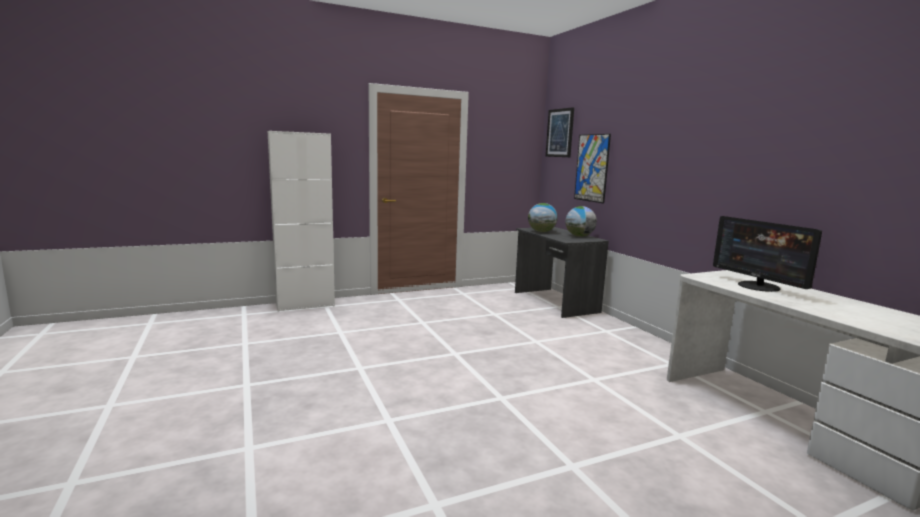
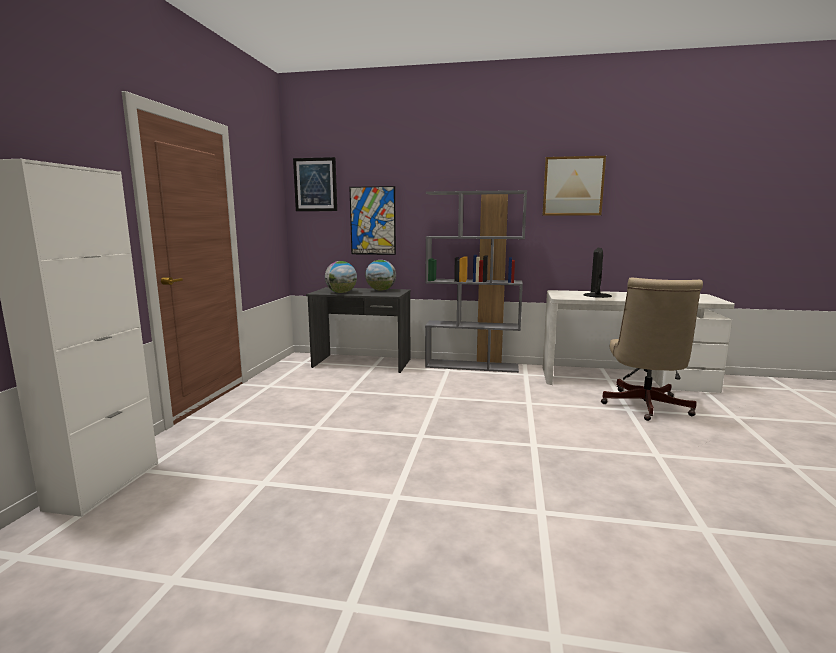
camera: 55 degrees left, 0 degrees up
(640, 337) = (472, 366): none -> grey bookcase
(709, 446) = (645, 407): none -> beige office chair
(758, 286) = (596, 295): monitor -> monitor turned 105 degrees clockwise
(787, 132) = (573, 186): none -> picture

